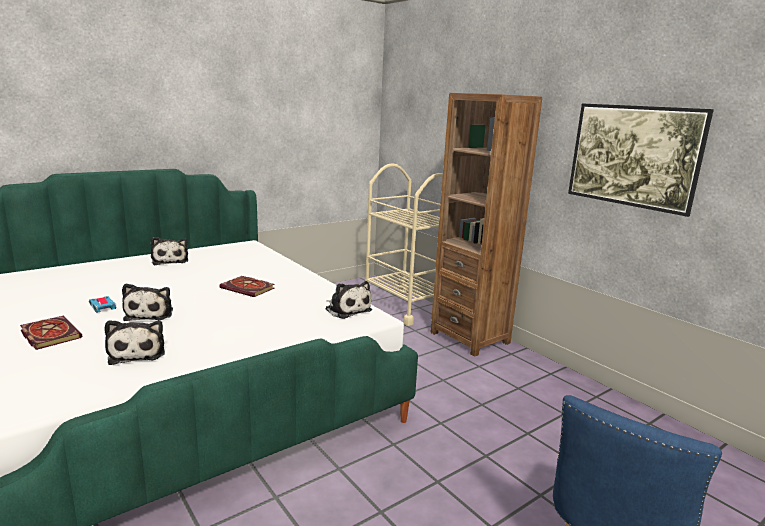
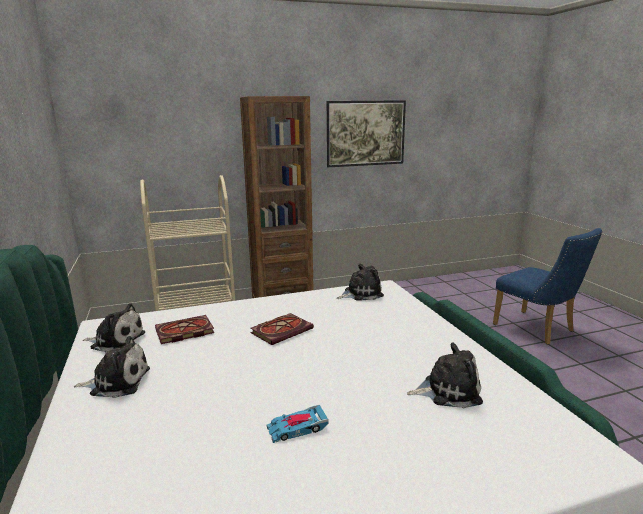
camera: 70 degrees left, 0 degrees up
(49, 334) = (389, 464): book -> book (183, 332)
(150, 314) = (337, 388): plush toy -> plush toy (116, 341)

